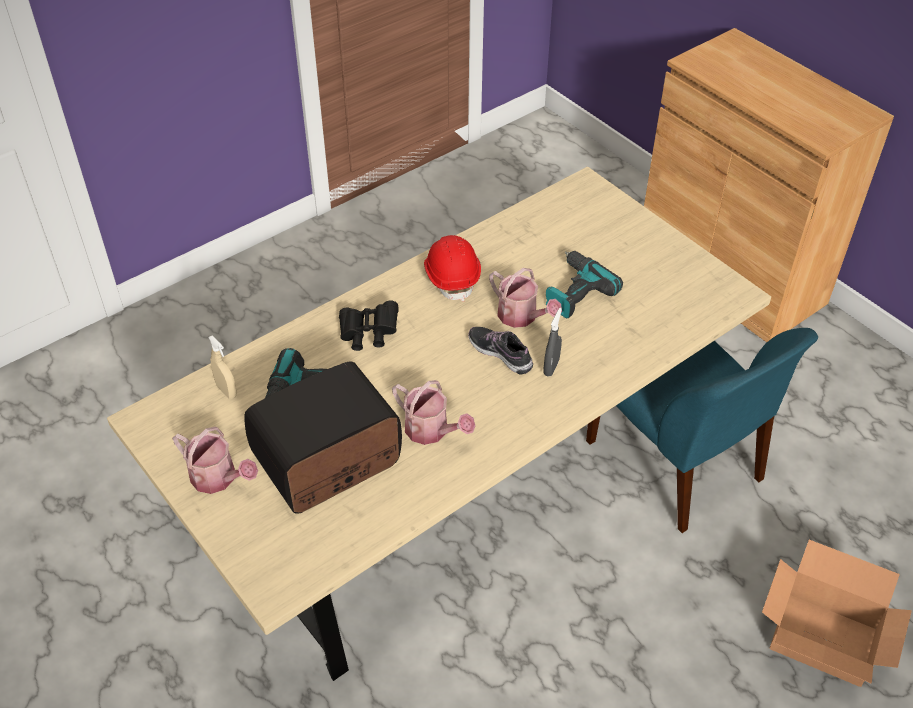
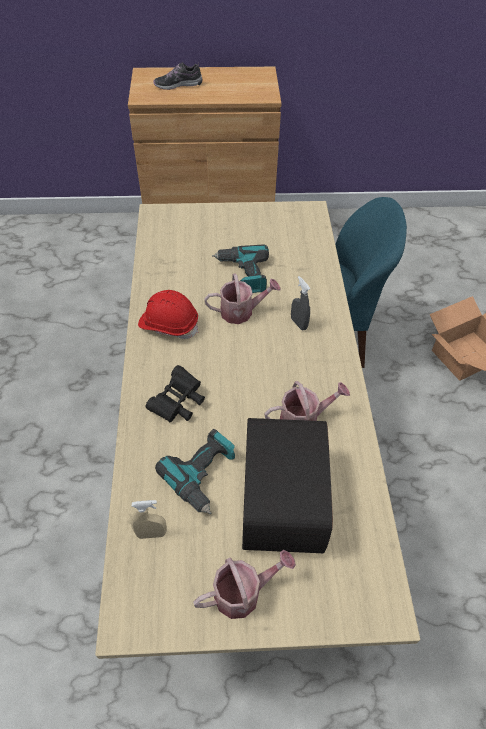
camera: 55 degrees left, 5 degrees up
(500, 353) = (264, 341): shoe -> shoe (178, 85)

